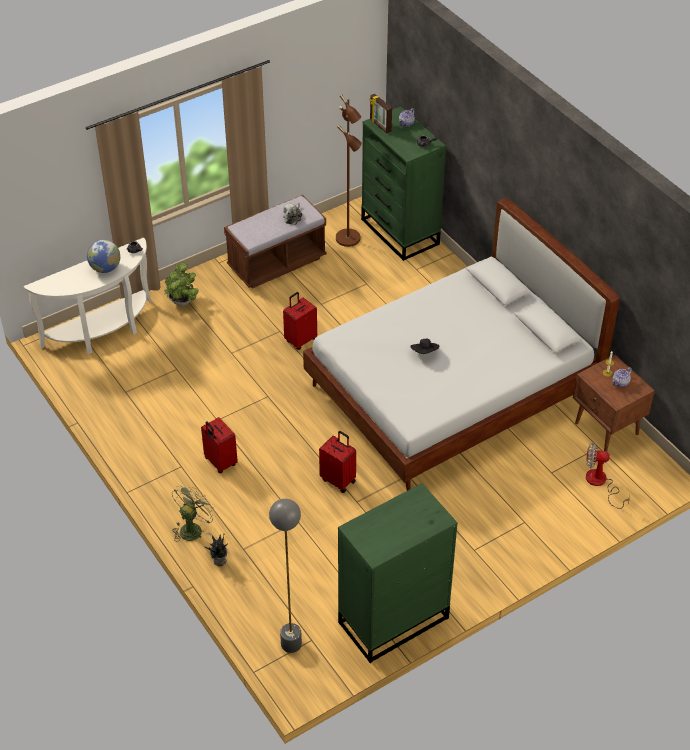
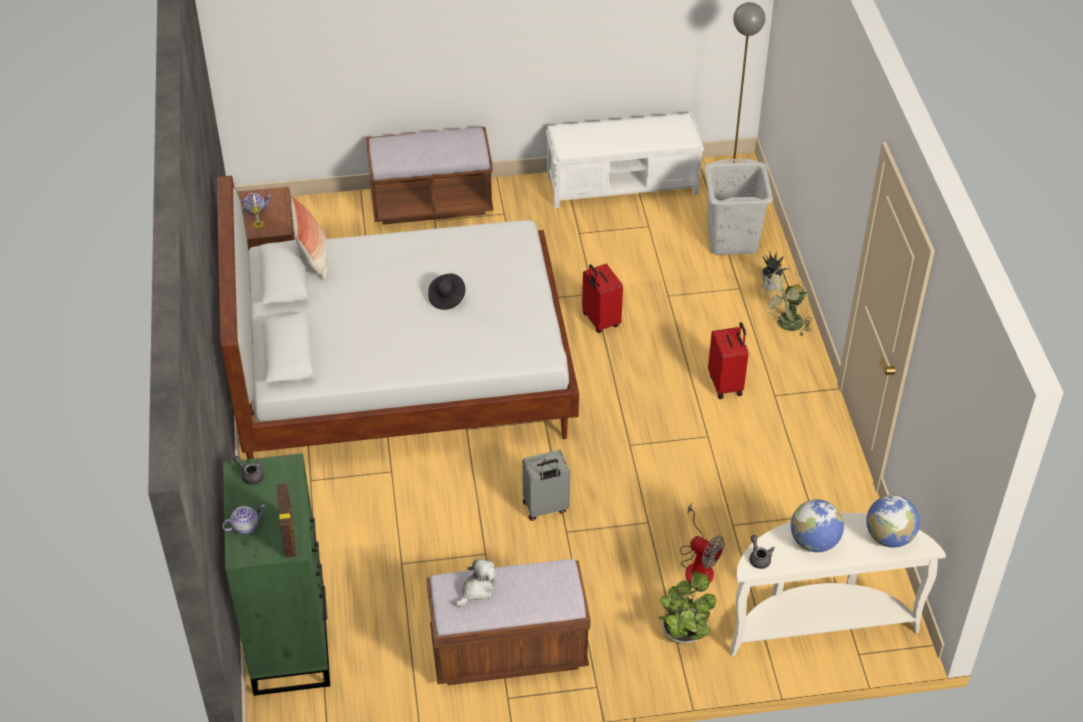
camera: 155 degrees left, 0 degrees up
(60, 284) = (889, 537): none -> globe
(270, 595) = (731, 240): none -> grey laundry basket
(300, 340) = (545, 508): red suitcase -> grey suitcase
(349, 238) = (373, 656): brown floor lamp -> none
(392, 620) = (623, 185): green dresser -> white bench
(539, 350) = (313, 260): none -> pillow
(539, 537) = (431, 203): none -> brown bench
(600, 483) = (327, 228): fan -> fan (698, 565)

